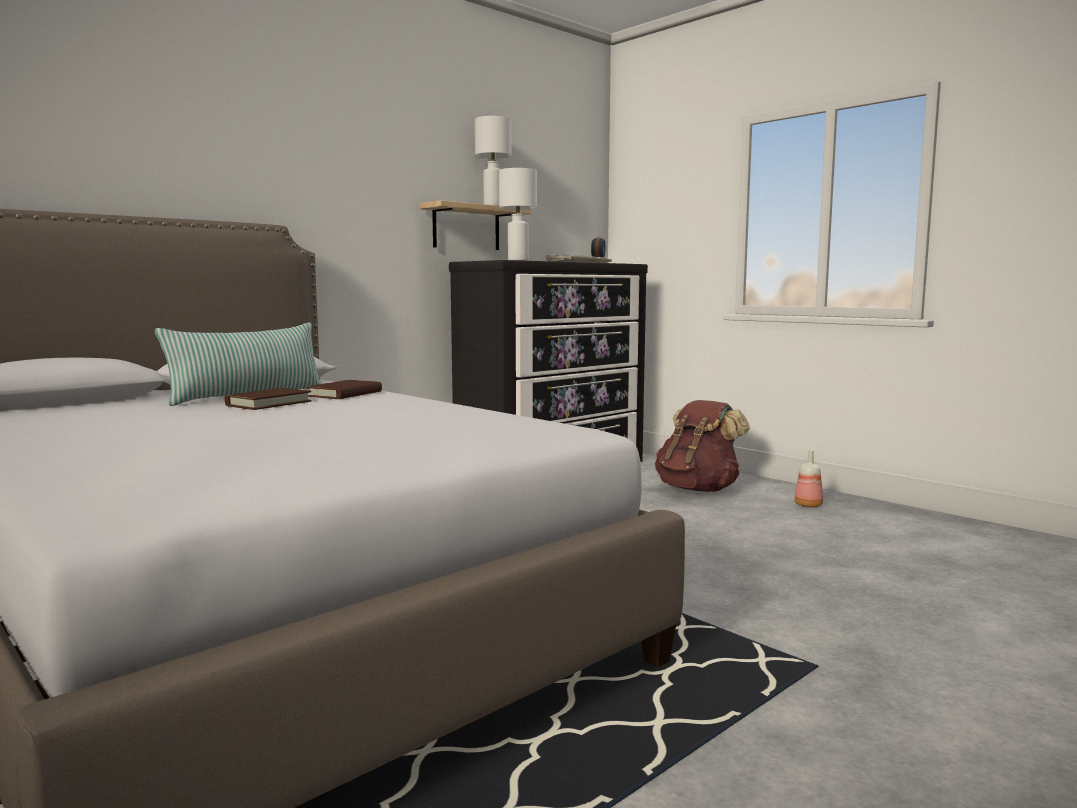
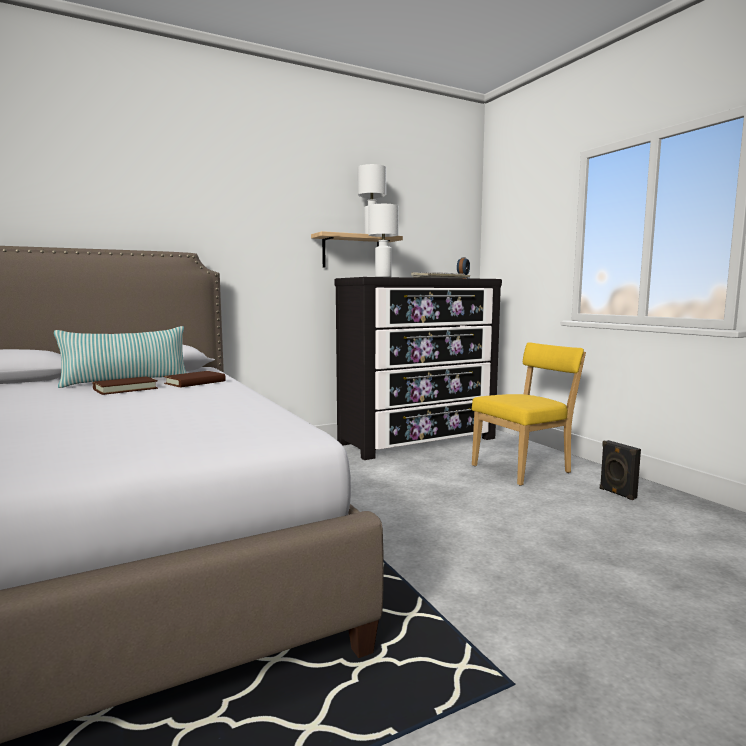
camera: 15 degrees right, 0 degrees up
(698, 489) = (524, 469): brown backpack -> yellow chair
(809, 505) = (617, 493): bottle -> black speaker

